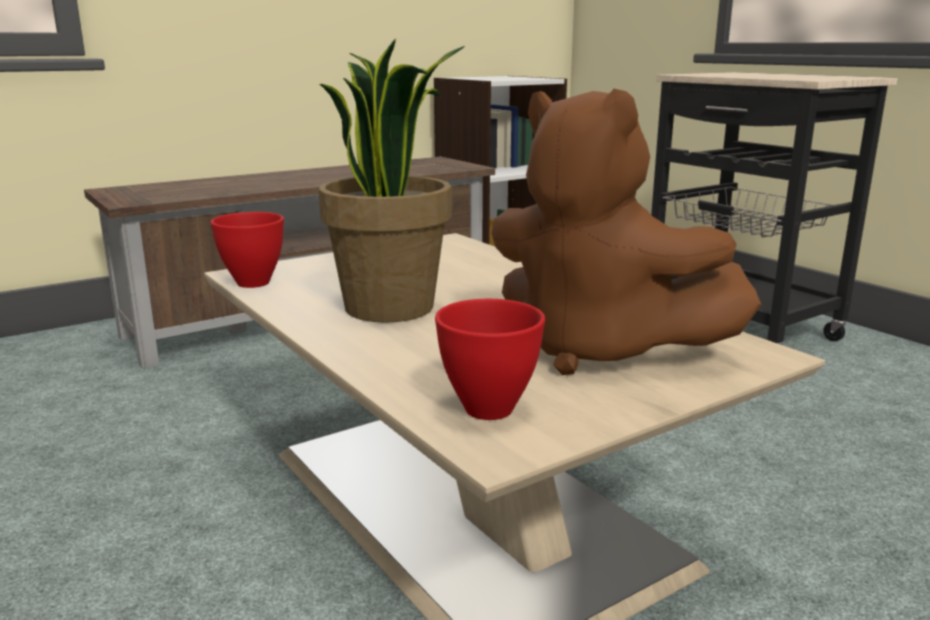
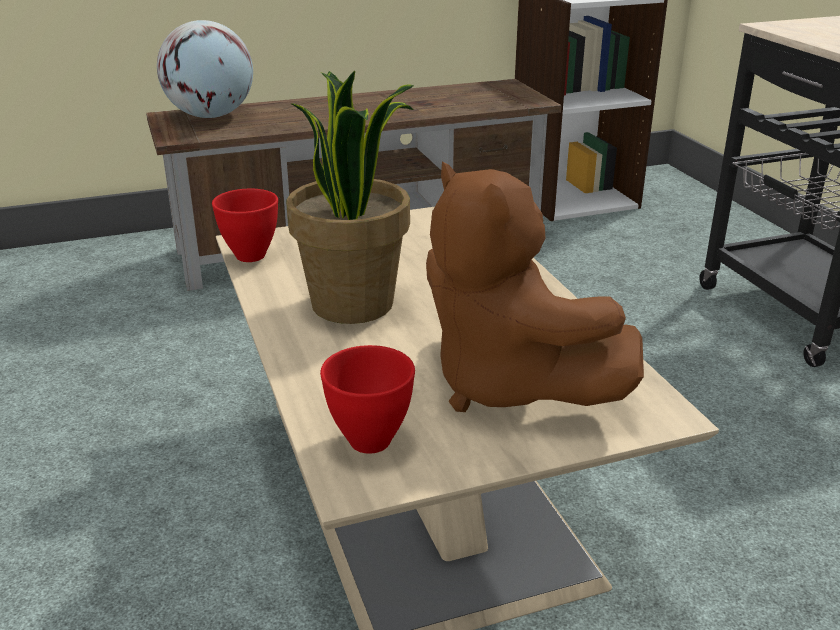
camera: 15 degrees right, 10 degrees up
(157, 188) = (211, 116): none -> globe

